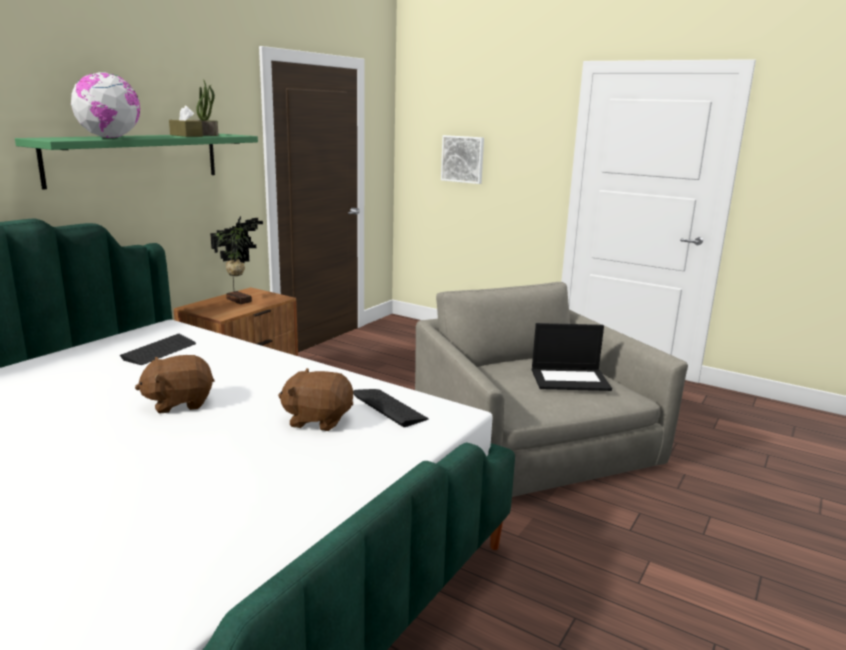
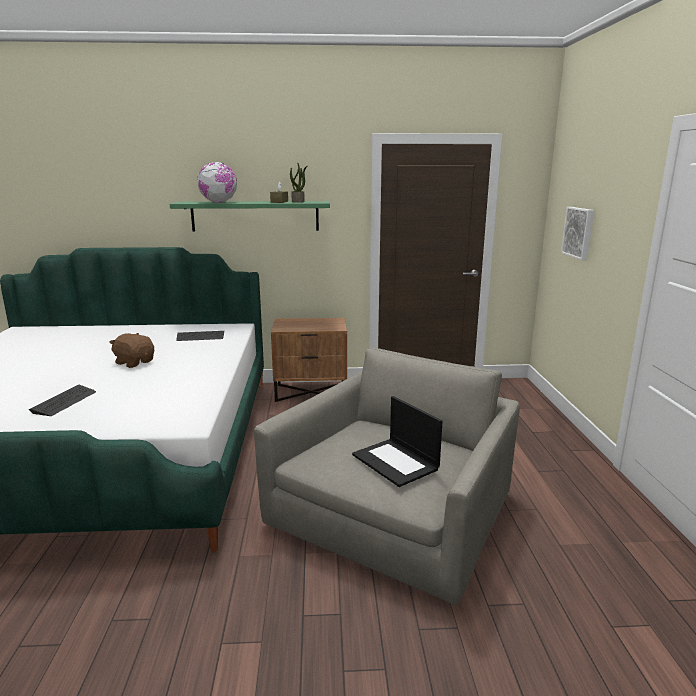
camera: 55 degrees right, 0 degrees up
(240, 300) = (315, 323): potted plant -> none
(318, 419) = (142, 394): brown plush toy -> none
(389, 408) = (179, 405): keyboard -> keyboard (64, 402)

